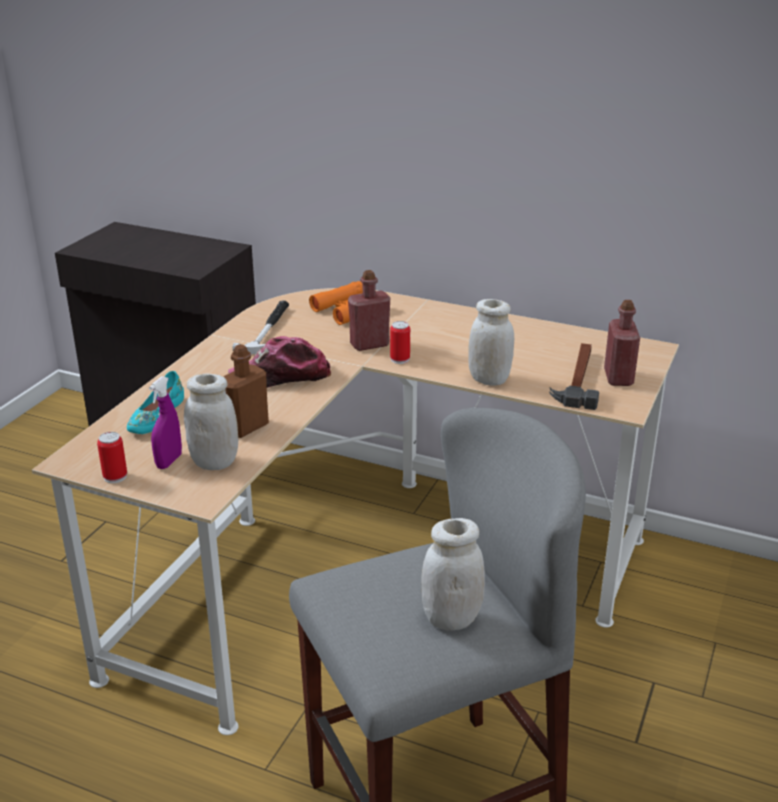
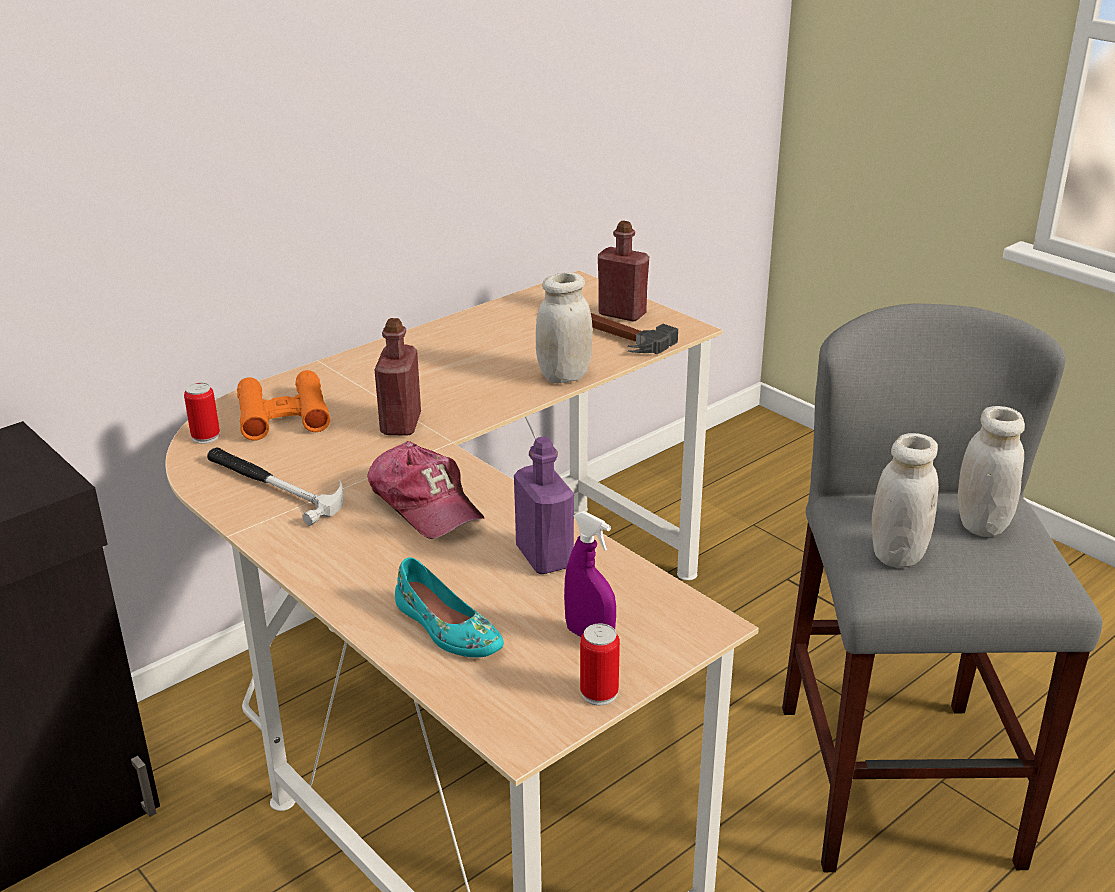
camera: 65 degrees left, 0 degrees up
(214, 462) = (618, 599): white jar -> white jar (897, 554)
(246, 427) = (544, 557): brown bottle -> purple bottle
(281, 376) = (425, 503): cap -> cap turned 45 degrees counterclockwise
(400, 359) = (462, 414): can -> can (205, 437)

